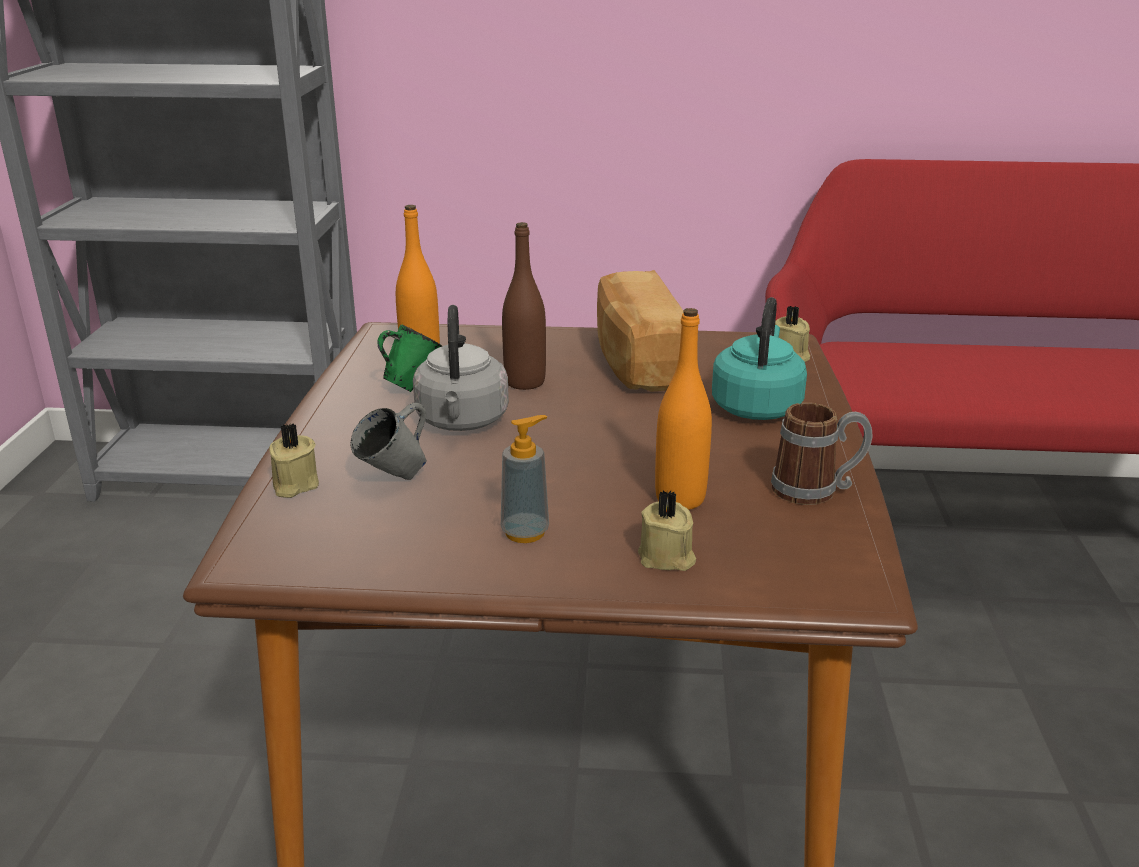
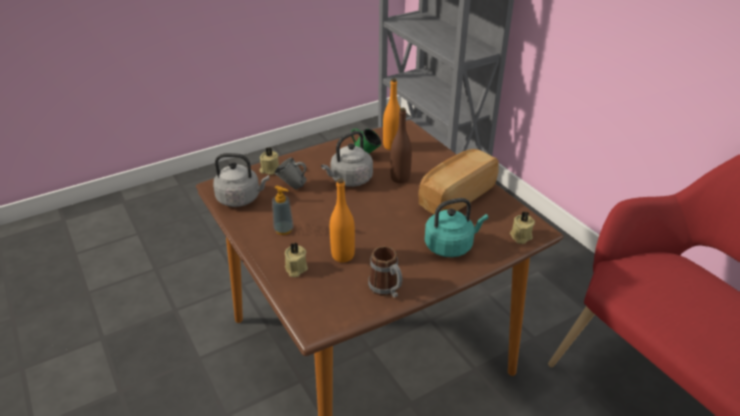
camera: 55 degrees right, 10 degrees up
(344, 548) = (241, 198): none -> grey kettle

